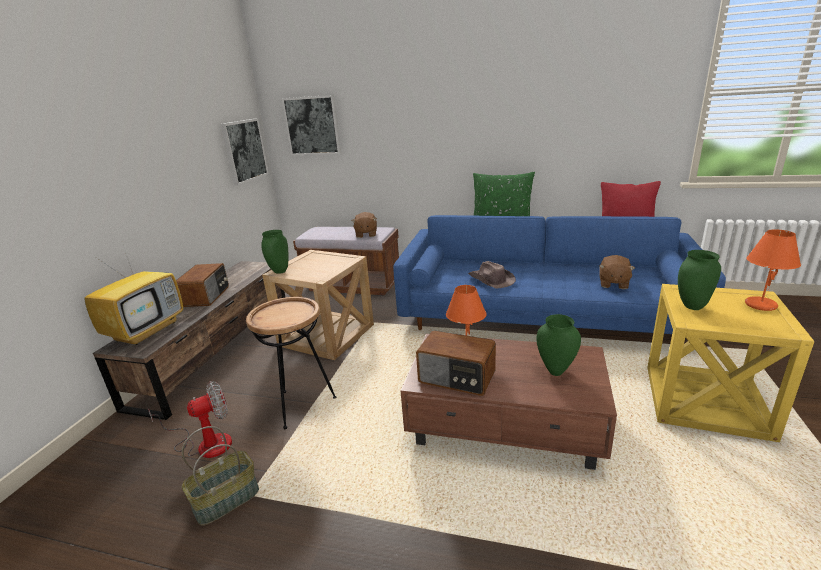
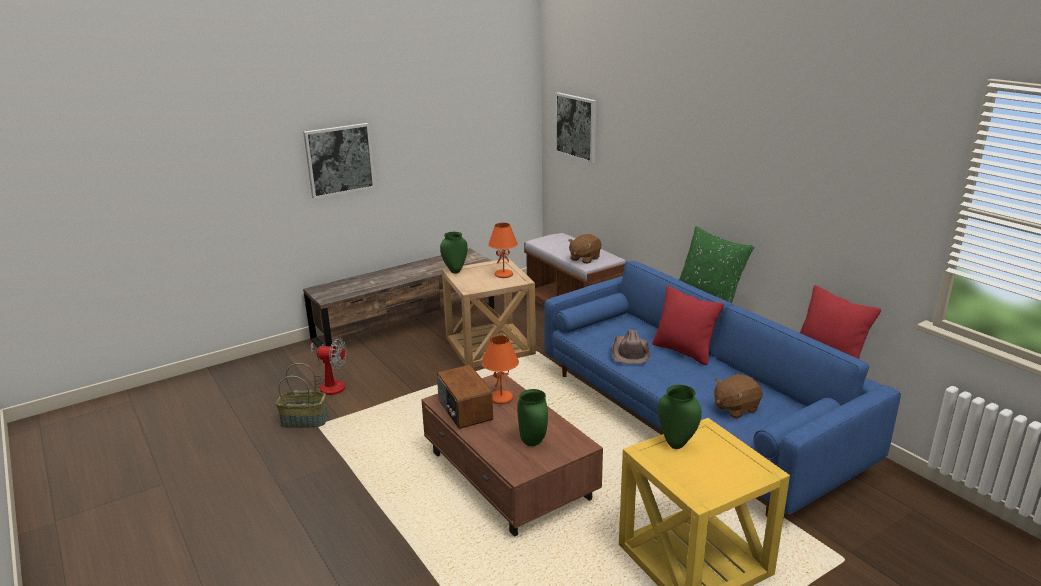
camera: 40 degrees right, 0 degrees up
(147, 330) = (343, 285): television -> none
(207, 296) = (406, 272): radio -> none
(244, 150) = (505, 140): picture -> picture (339, 160)
(301, 405) = (405, 390): brown side table -> none
(519, 267) = (684, 351): none -> red pillow
(760, 305) = (738, 474): orange table lamp -> orange table lamp (504, 274)

